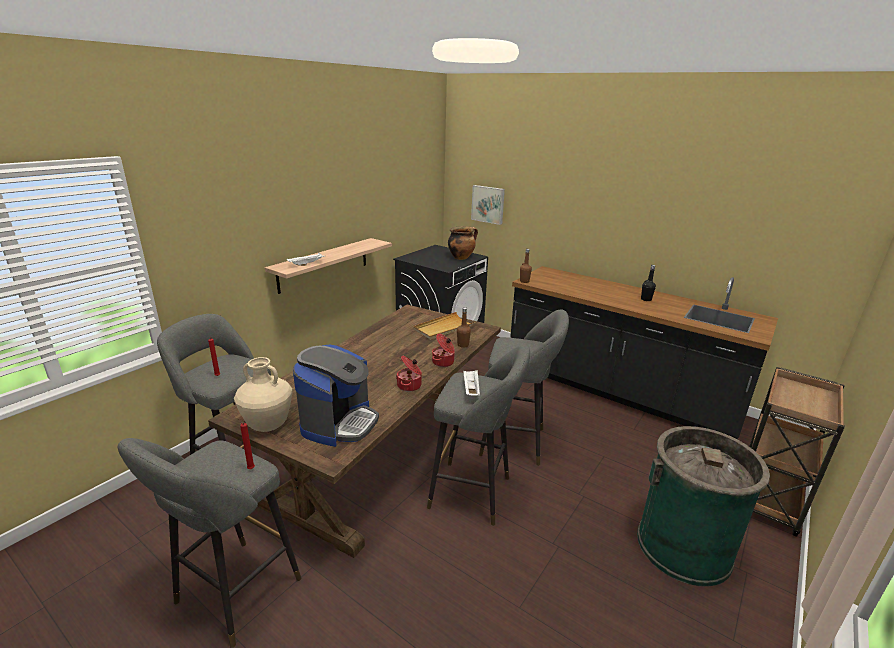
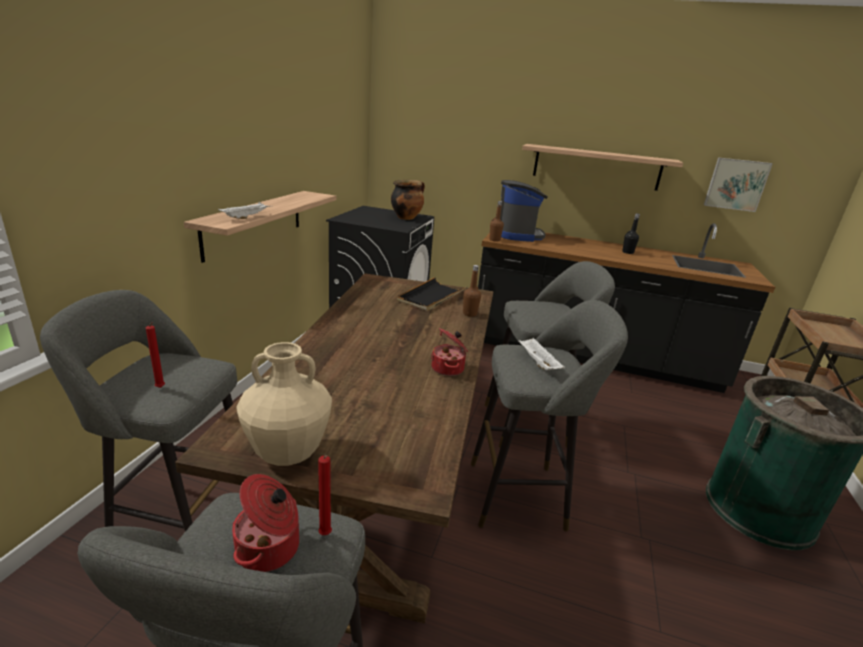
camera: 20 degrees left, 0 degrees up
(339, 423) = (394, 432): coffee machine -> coffee machine (518, 235)
(443, 362) = (465, 335): cooking pot -> cooking pot (269, 549)
(444, 328) = (431, 297): beige tray -> black tray
(488, 204) = (429, 155): picture -> picture (736, 184)
(626, 219) = (596, 167): none -> shelf

